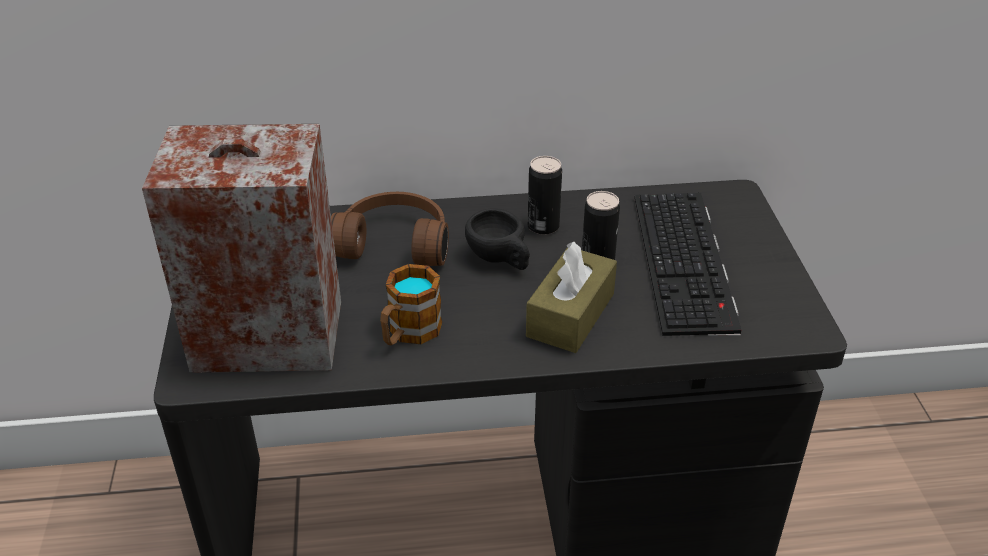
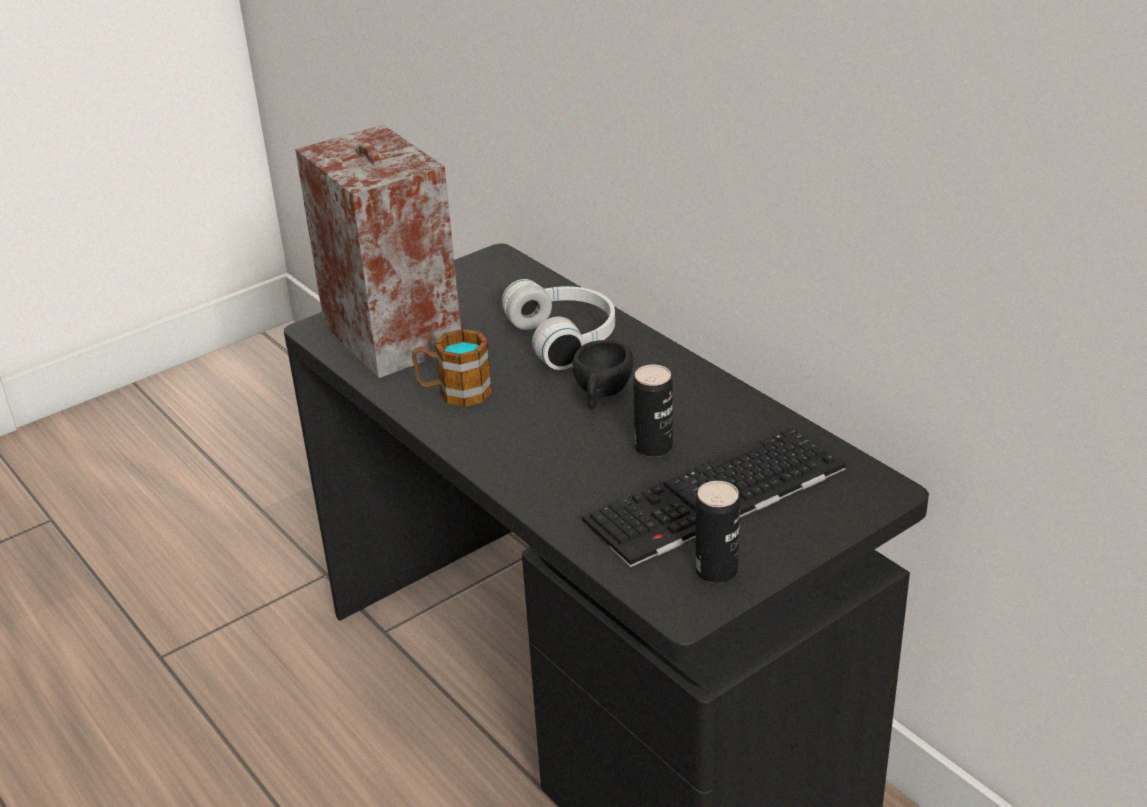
camera: 60 degrees right, 5 degrees down
(395, 242) = (566, 337): brown headphones -> white headphones
(543, 226) = (678, 398): can -> can (716, 571)
(570, 315) = (560, 460): brown tissue box -> none

